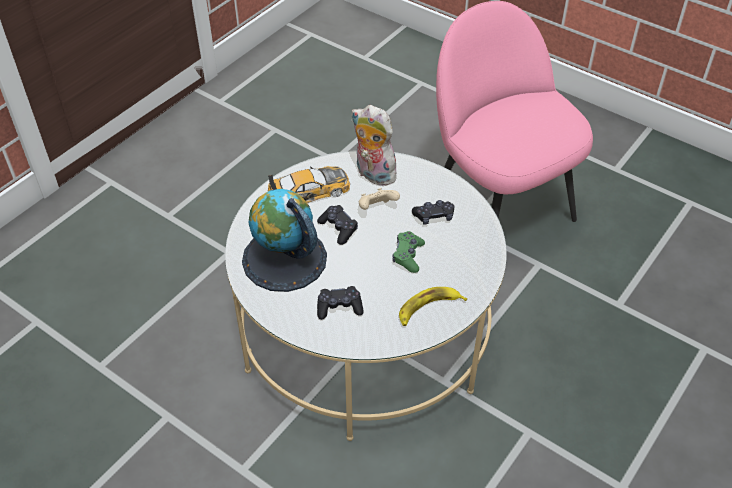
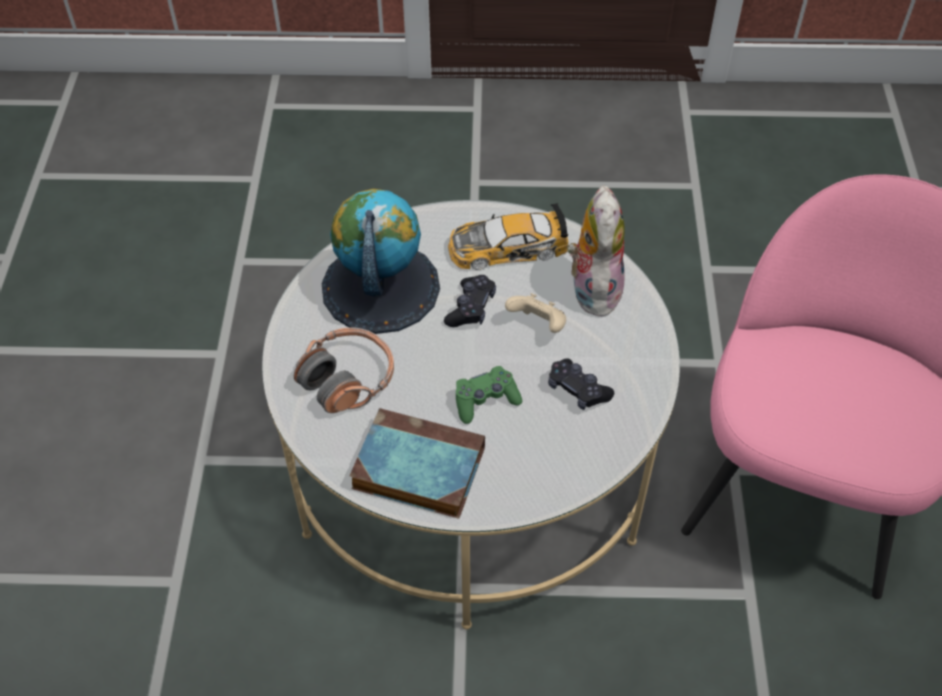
camera: 55 degrees right, 5 degrees up
(310, 191) = (507, 247): toy car -> toy car turned 135 degrees clockwise
(339, 307) = (347, 379): black game controller -> headphones
(428, 308) = (415, 468): banana -> book

